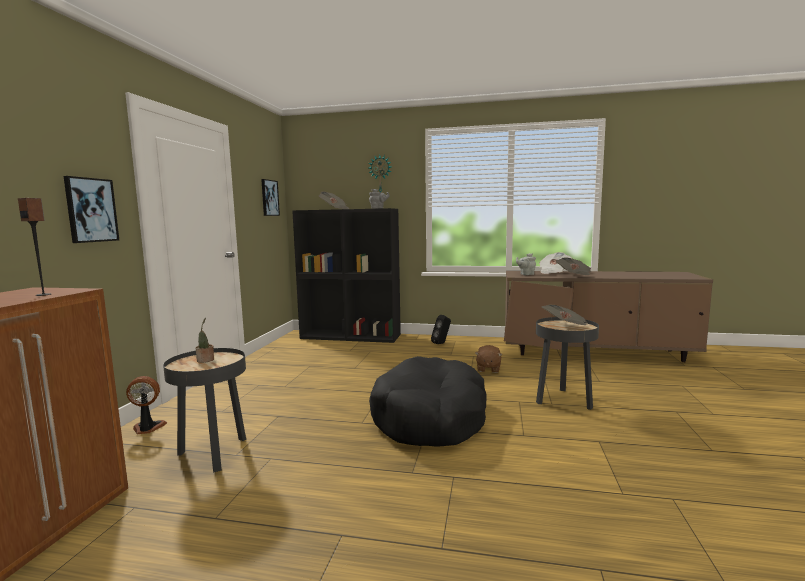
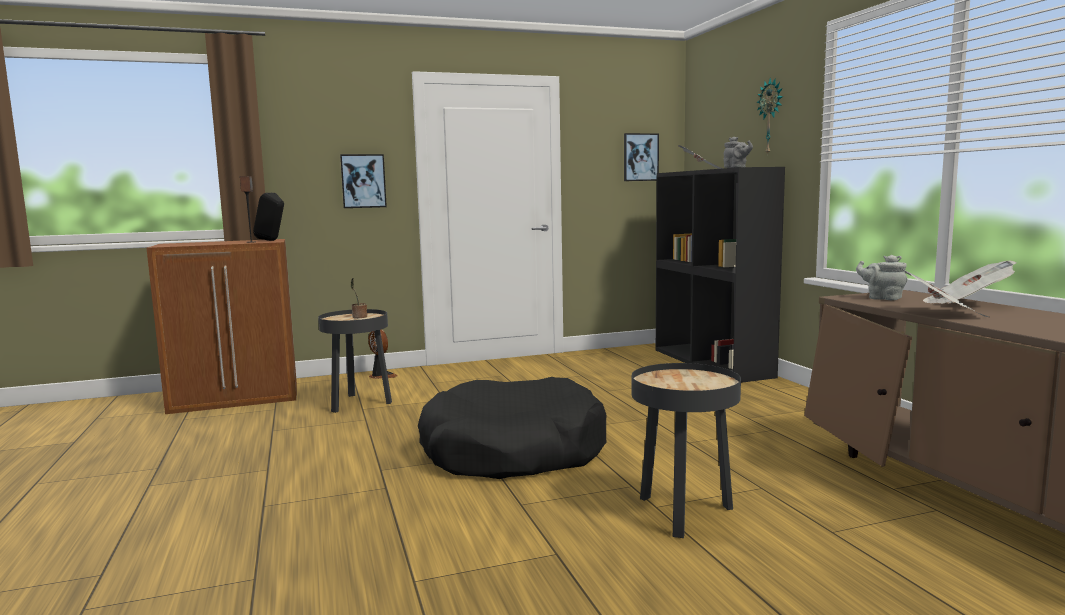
camera: 60 degrees right, 0 degrees up
(441, 343) = (789, 403): black speaker -> black speaker (272, 240)
(488, 369) = (731, 448): brown plush toy -> none
(565, 327) = (678, 381): newspaper -> none

